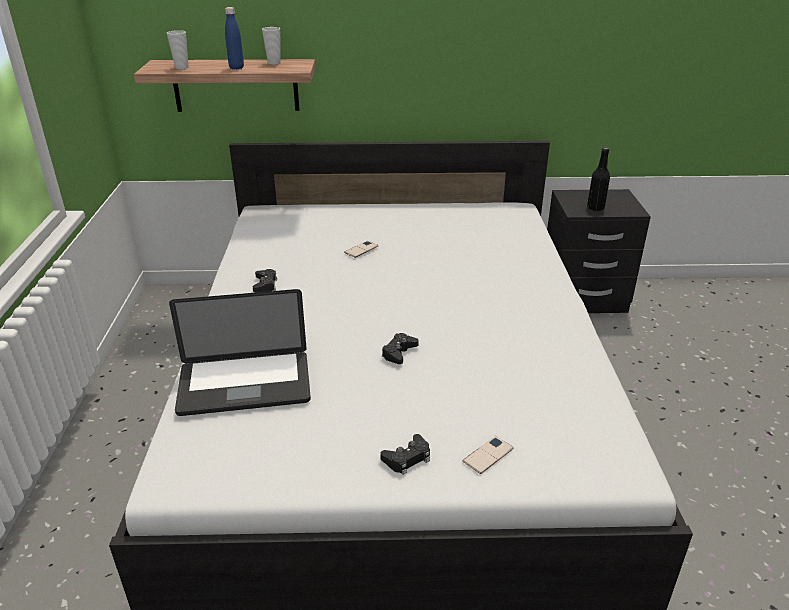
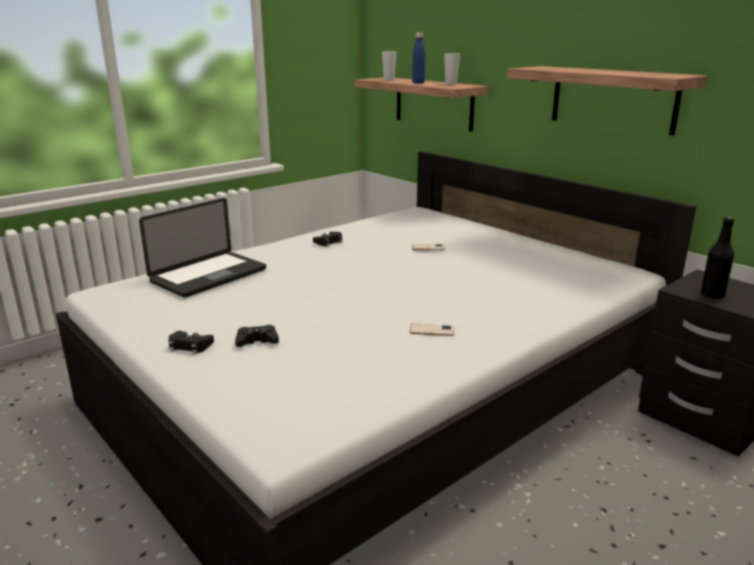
camera: 50 degrees right, 10 degrees down
(245, 385) = (209, 276): laptop -> laptop turned 90 degrees counterclockwise
(399, 352) = (313, 302): black game controller -> black game controller (257, 341)
(462, 60) = (613, 99): none -> shelf
(488, 455) = (226, 372): phone -> phone (431, 330)

